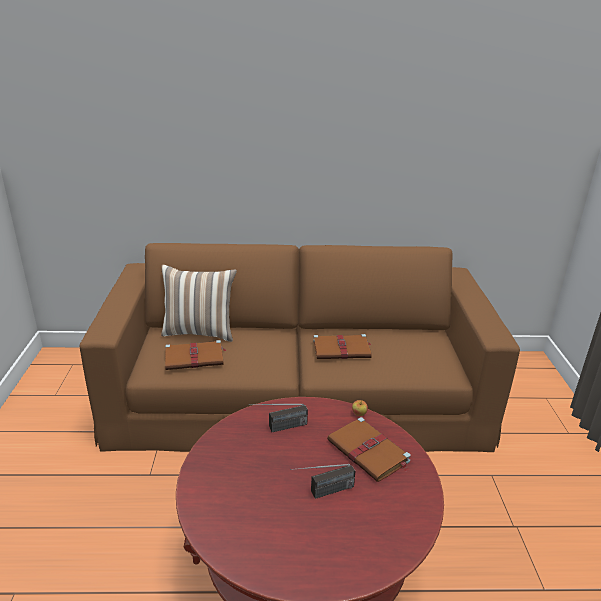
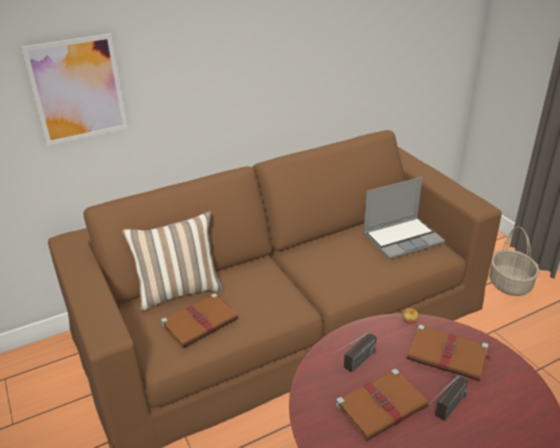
camera: 25 degrees left, 5 degrees up
(167, 149) = (77, 90): none -> picture
(342, 349) = (335, 261): brown book -> brown book (382, 405)
(421, 351) = (403, 238): none -> laptop
(543, 440) = (509, 284): none -> basket

